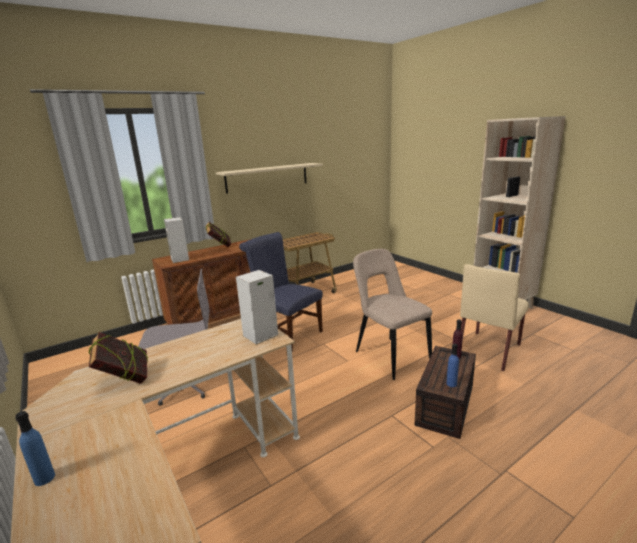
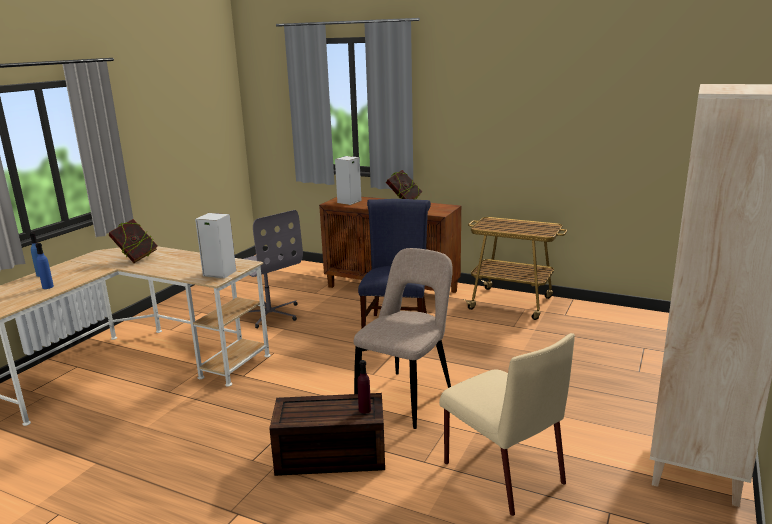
camera: 60 degrees right, 0 degrees up
(267, 177) = (498, 129): beige shelf -> none
(451, 384) = (298, 416): blue bottle -> blue bottle (48, 287)
(489, 350) = (501, 472): beige chair -> beige chair turned 135 degrees counterclockwise

